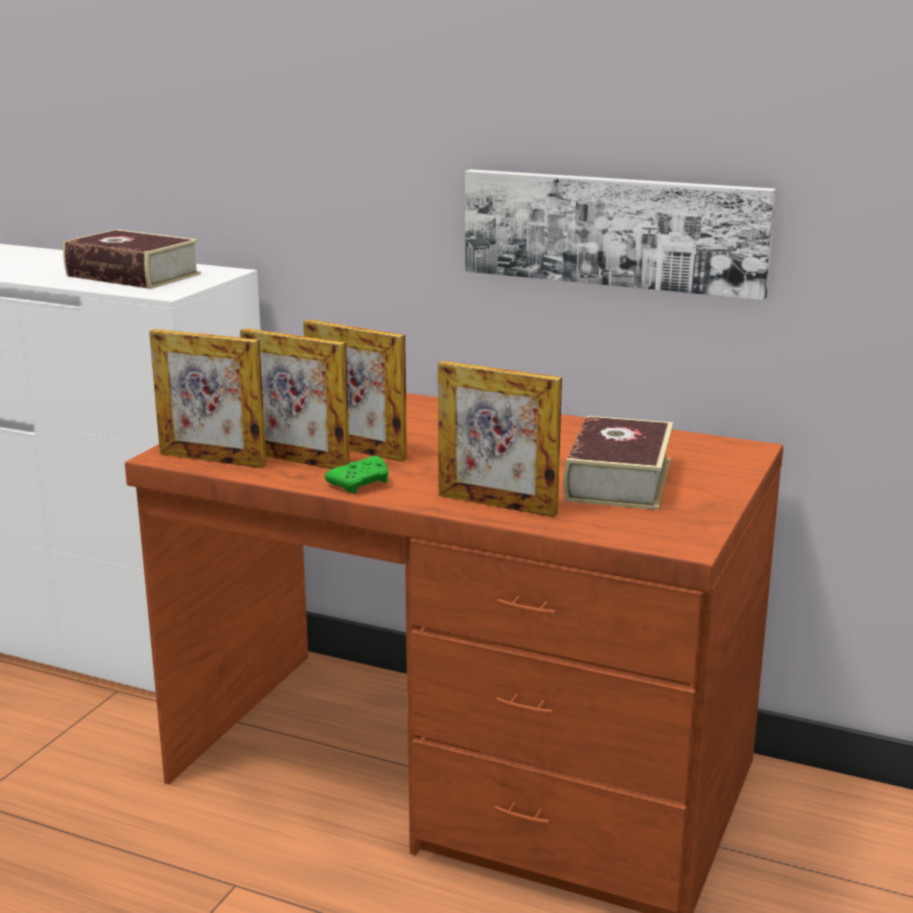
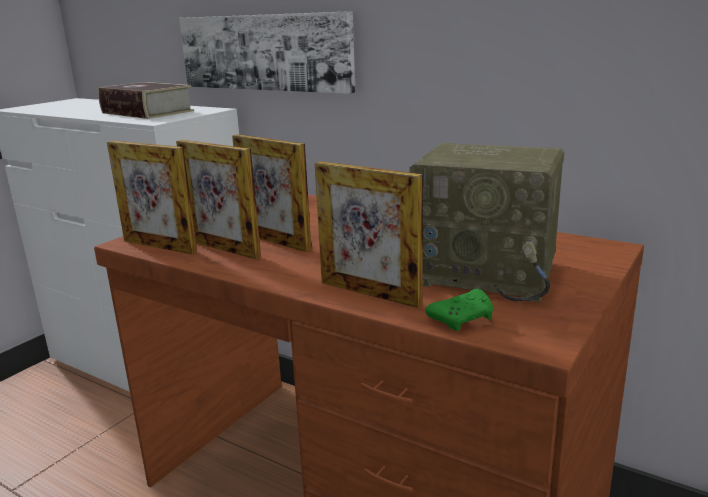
camera: 10 degrees right, 0 degrees up
(361, 484) = (262, 270): green game controller -> green game controller (463, 319)
(614, 231) = (496, 60): picture -> picture (265, 52)
(618, 480) = (487, 273): book -> radio

